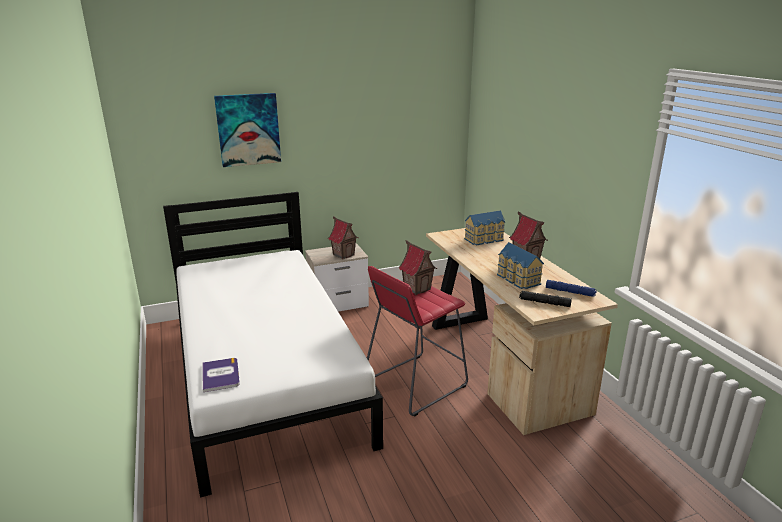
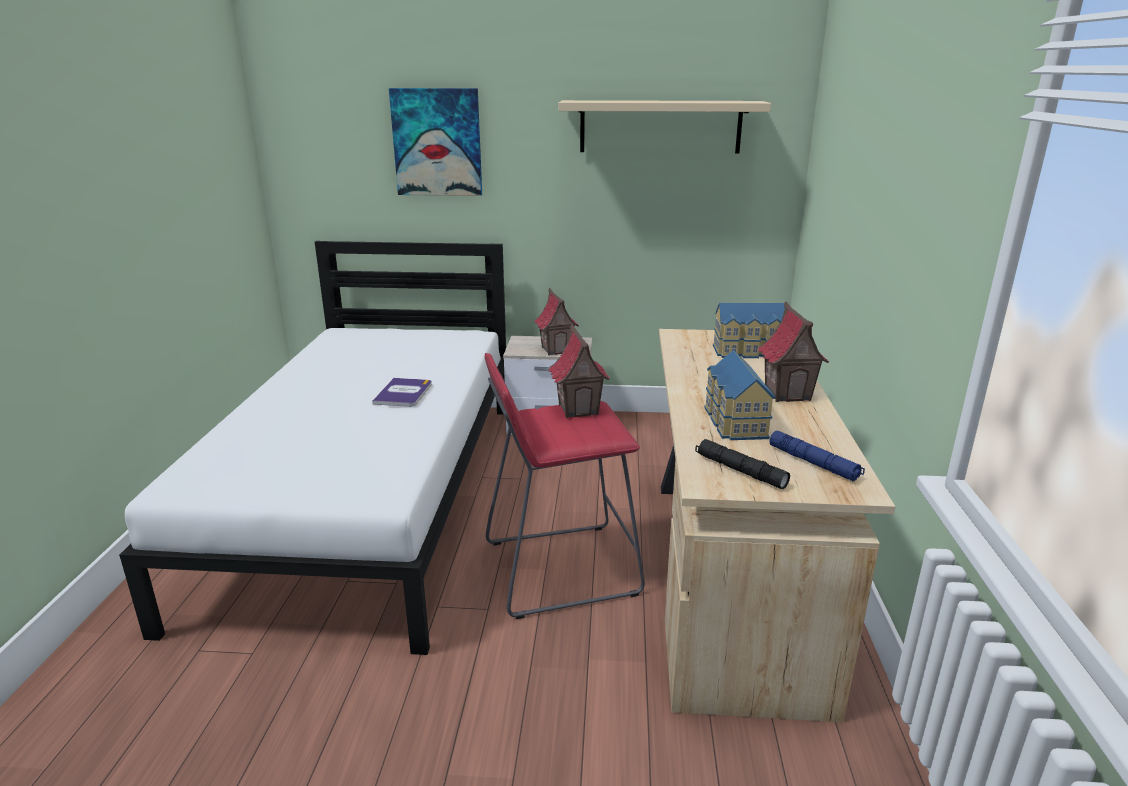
camera: 25 degrees right, 0 degrees up
(220, 375) = (205, 470): book -> book (403, 393)
(388, 109) = (660, 126): none -> beige shelf

